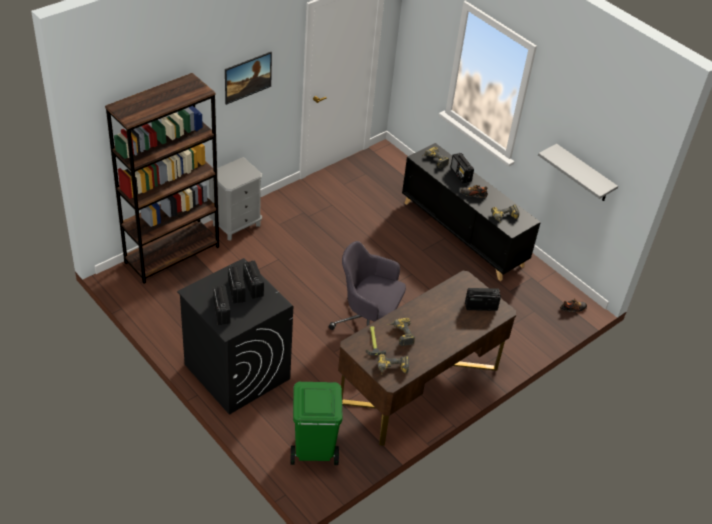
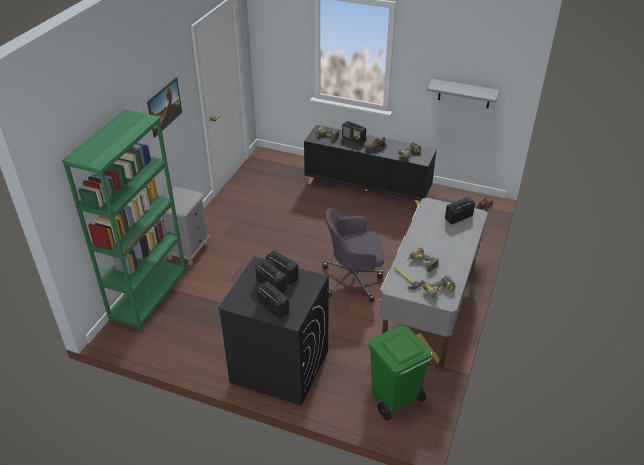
camera: 25 degrees left, 5 degrees down
(172, 254) = (149, 296): brown bookcase -> green bookcase
(419, 385) = (429, 307): brown desk -> grey desk

